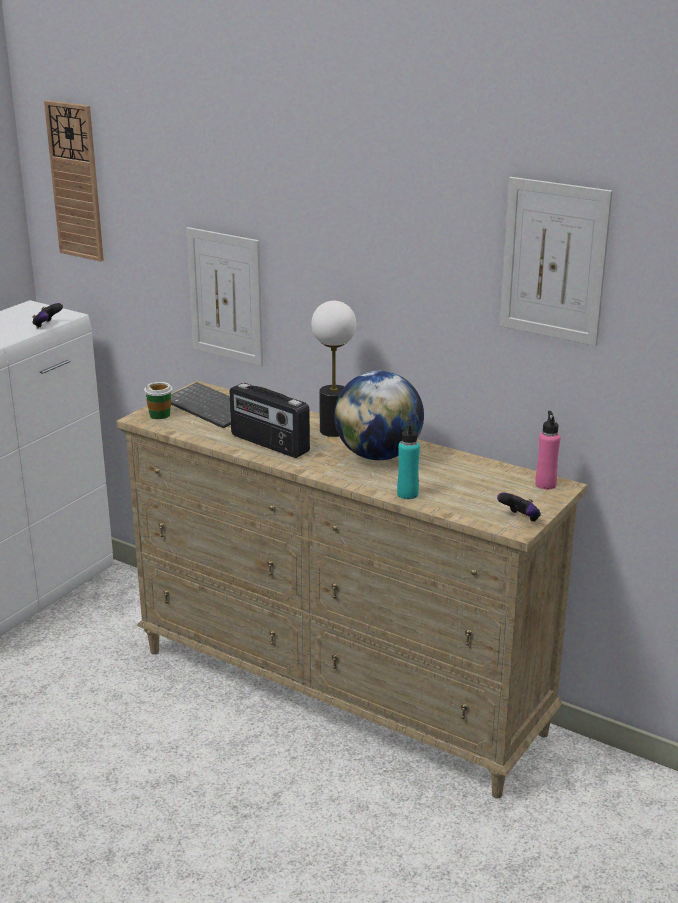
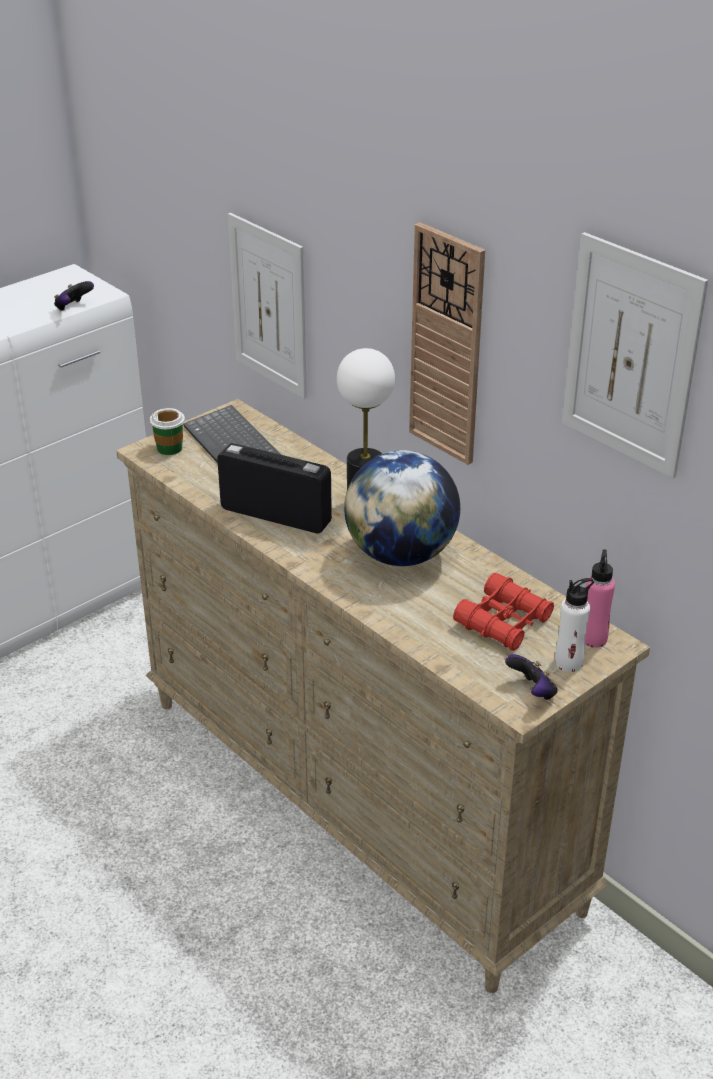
camera: 15 degrees right, 10 degrees up
(76, 181) = (119, 130): wall clock -> wall clock (447, 346)
(269, 444) = (276, 515): radio -> radio turned 150 degrees clockwise
(407, 494) = (408, 625): turquoise bottle -> none
(476, 483) = (503, 622): none -> red binoculars
(536, 500) = (569, 662): none -> white bottle

